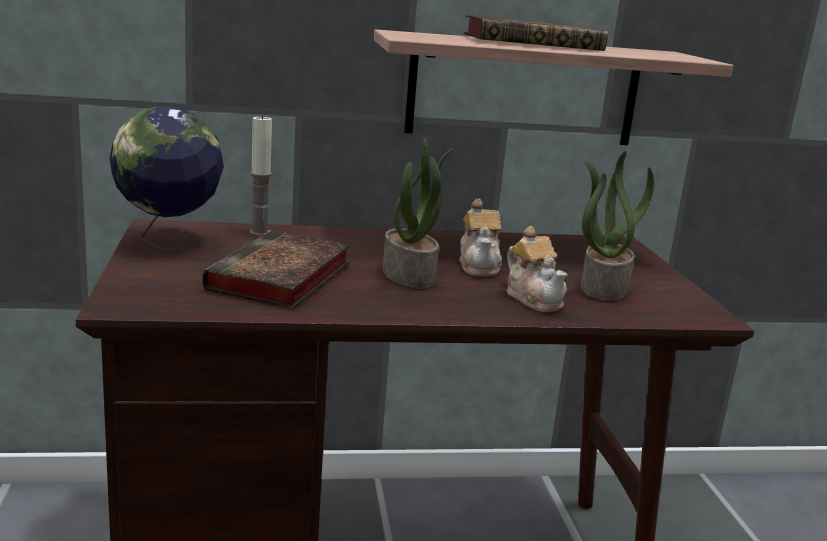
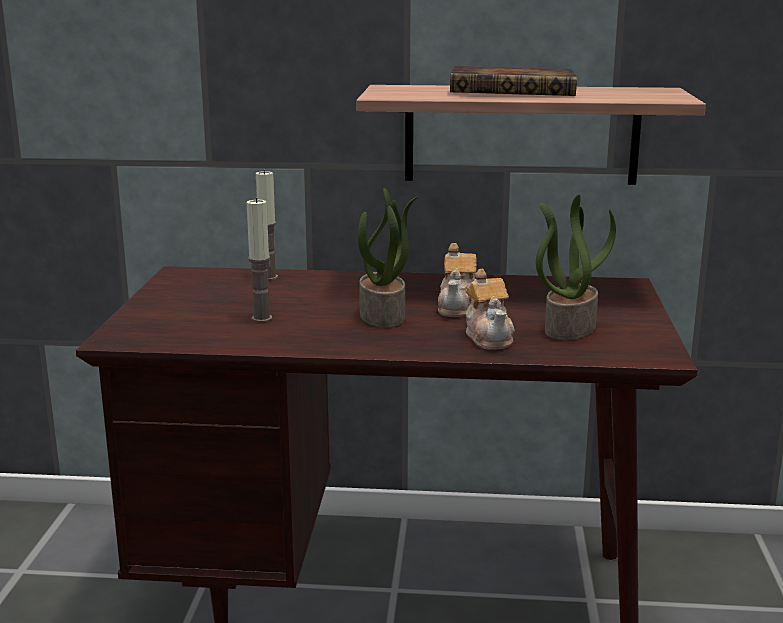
camera: 15 degrees right, 0 degrees up
(168, 242) = (182, 287): globe -> none
(280, 279) = (261, 318): book -> candle

